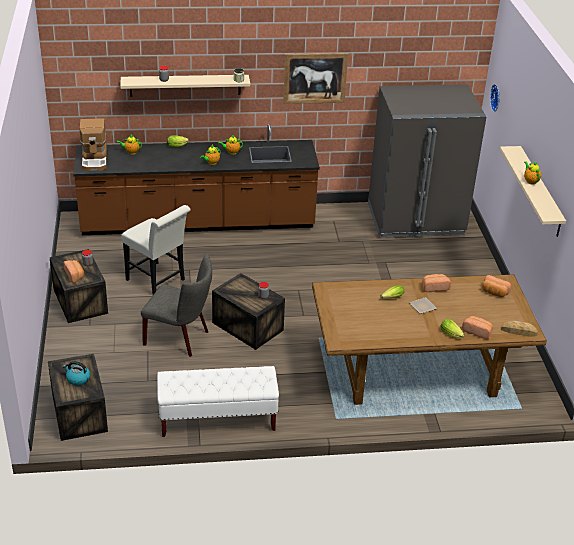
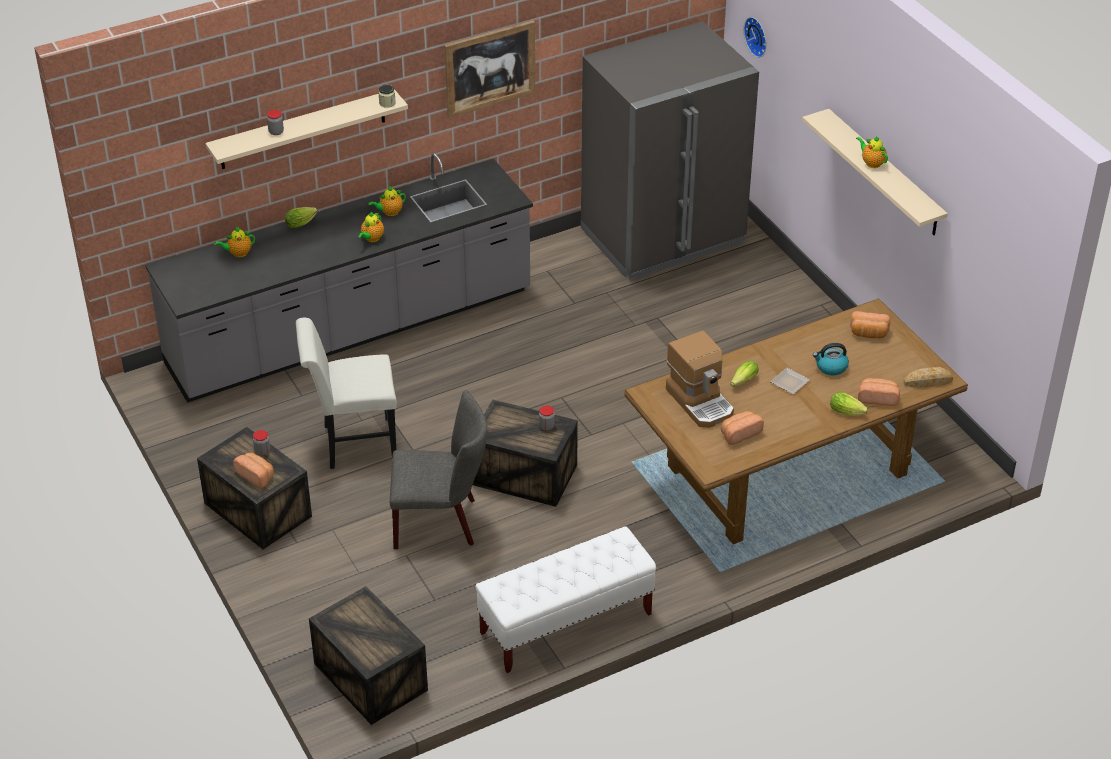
camera: 20 degrees left, 5 degrees up
(77, 379) = (369, 630): kettle -> kettle (831, 367)
(95, 160) = (193, 282): coffee machine -> coffee machine (701, 401)
(158, 281) = (353, 444): white chair -> white chair turned 150 degrees clockwise
(198, 222) = (351, 330): brown counter -> grey counter
(434, 287) = (789, 349): bread -> bread (739, 433)

